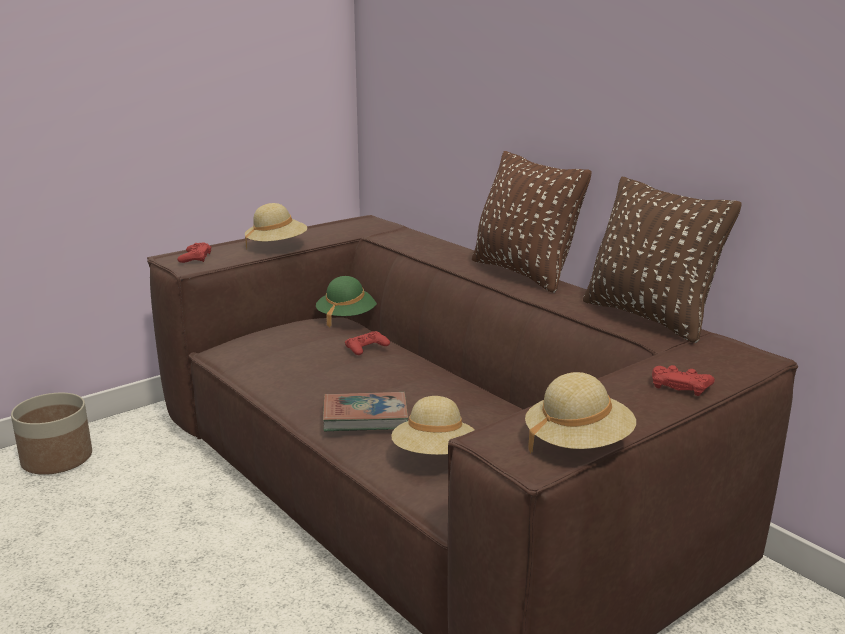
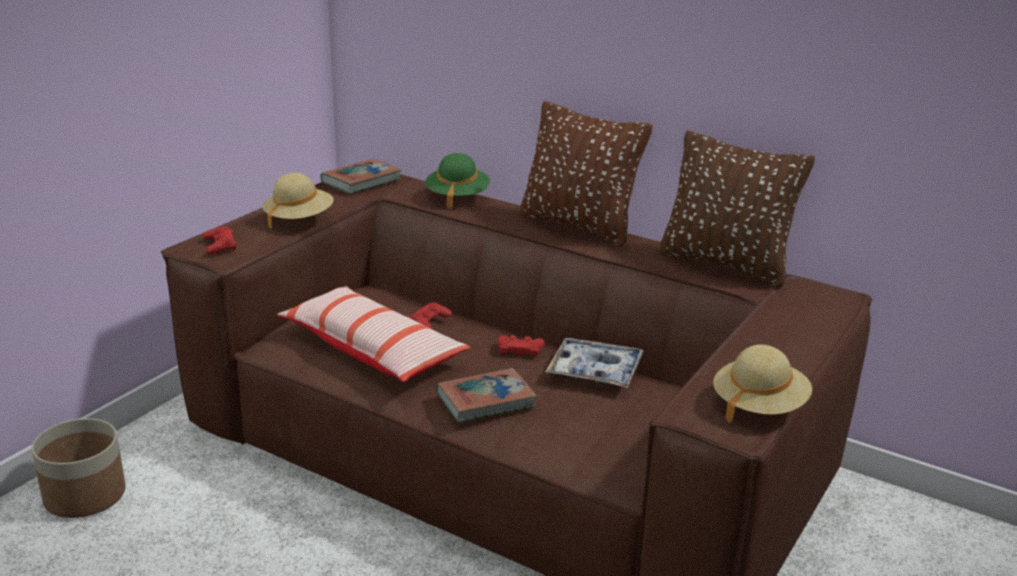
camera: 20 degrees left, 5 degrees up
(299, 363) = (372, 350): none -> pillow
(347, 317) = (381, 287): green hat -> green hat (457, 197)
(357, 225) = (361, 181): none -> book
(434, 455) = (578, 429): beige hat -> none
(490, 408) = (595, 371): none -> tray
(680, 385) = (800, 334): red game controller -> red game controller (520, 349)

